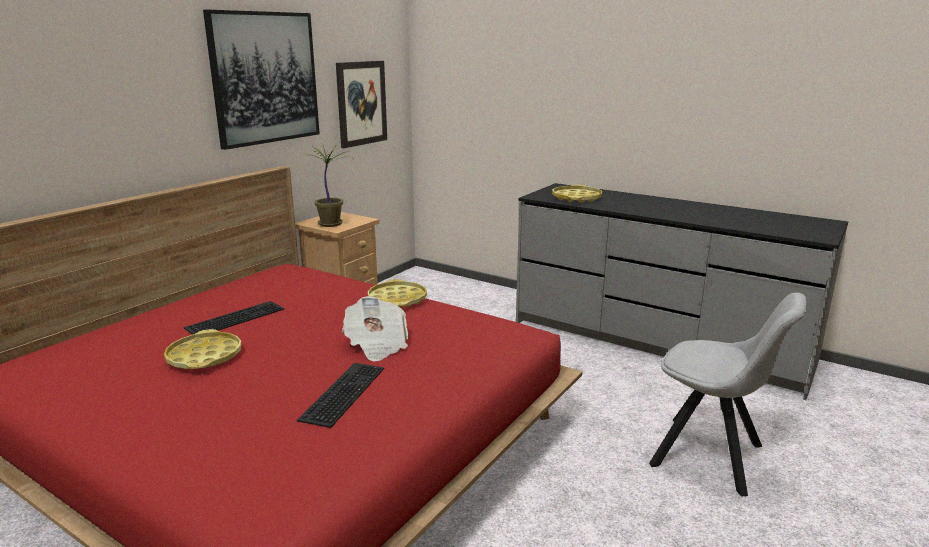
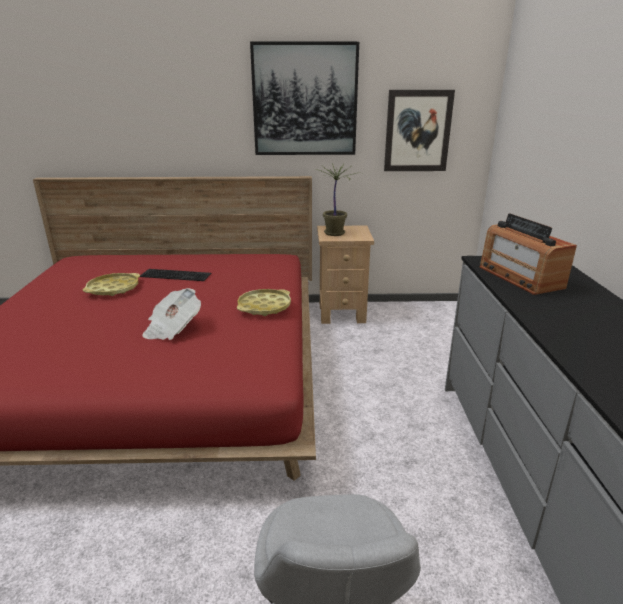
camera: 55 degrees right, 5 degrees up
(342, 392) = (88, 344): keyboard -> none
(576, 198) = (519, 277): yellow tray -> radio

